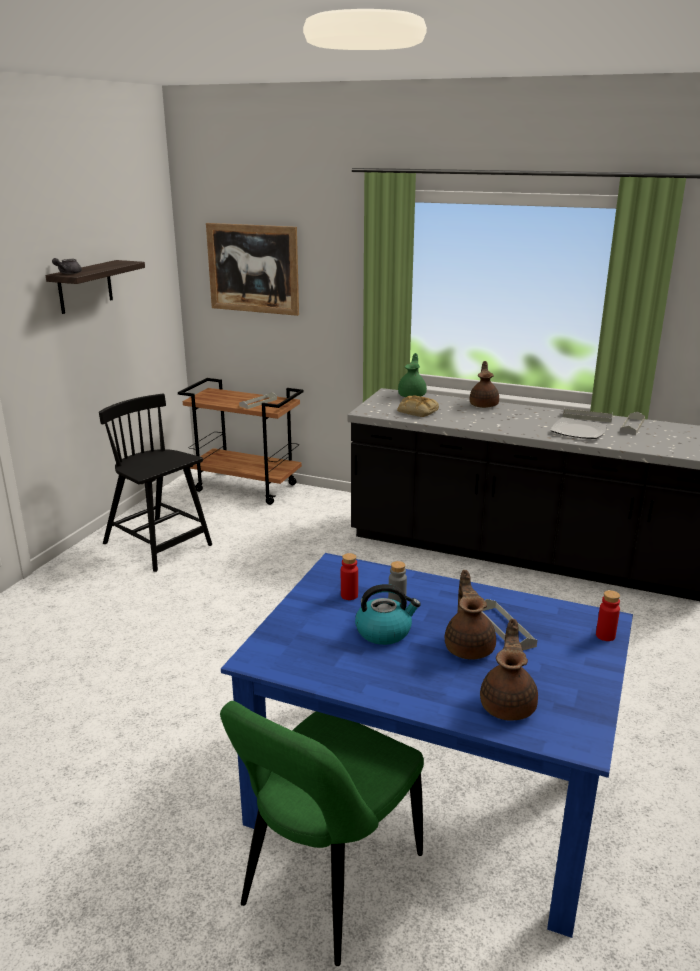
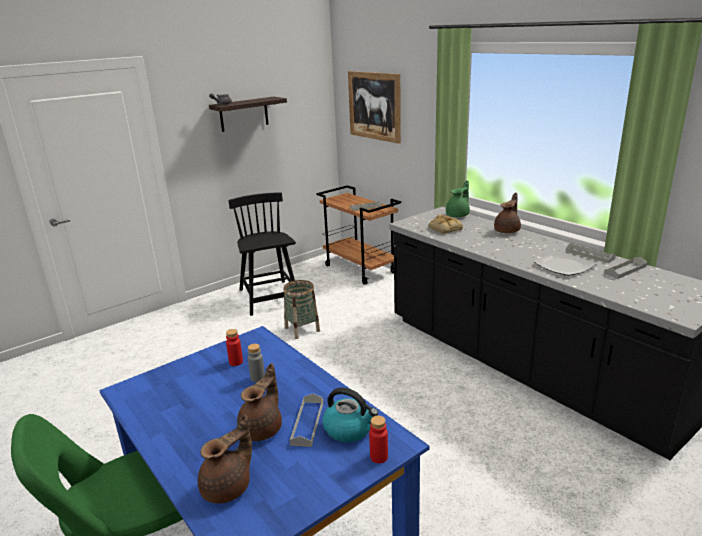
camera: 30 degrees right, 0 degrees up
(243, 572) = (302, 329): none -> basket
(384, 631) = (222, 397): kettle -> kettle (349, 429)

